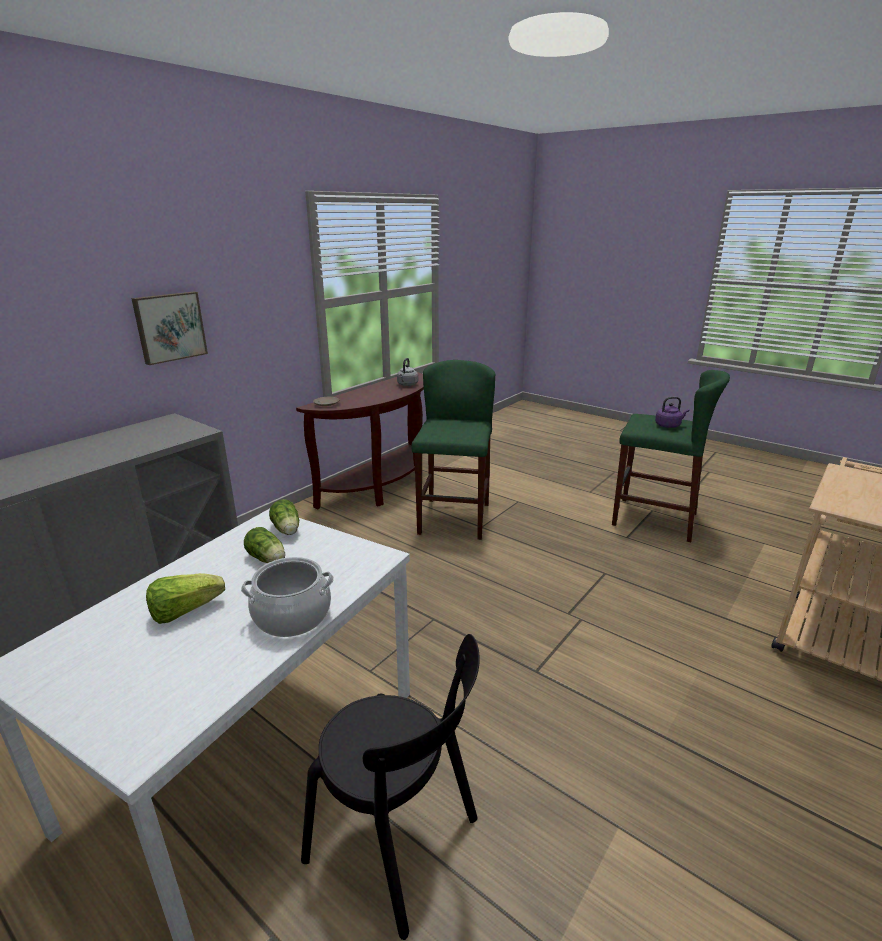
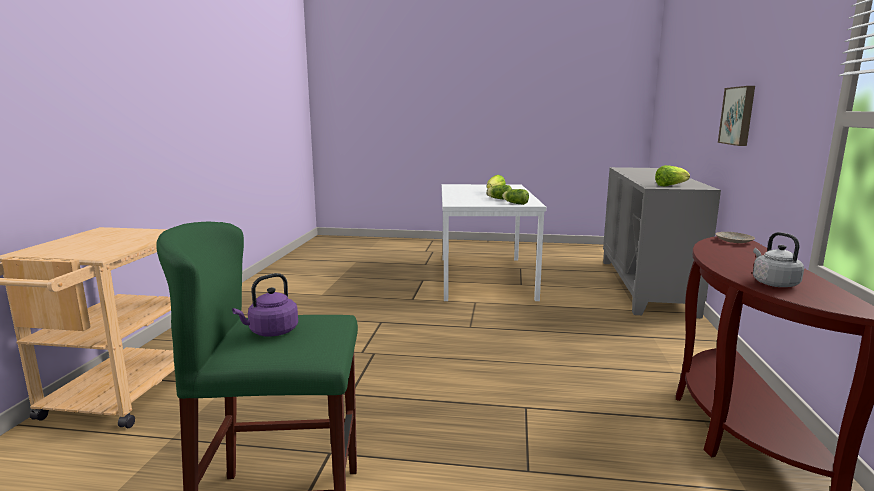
camera: 150 degrees right, 10 degrees down
(177, 429) = (670, 186): none -> lettuce
(292, 616) = (457, 195): cooking pot -> none
(398, 844) = (405, 277): black chair -> none
(454, 518) = (570, 408): green stool -> none

